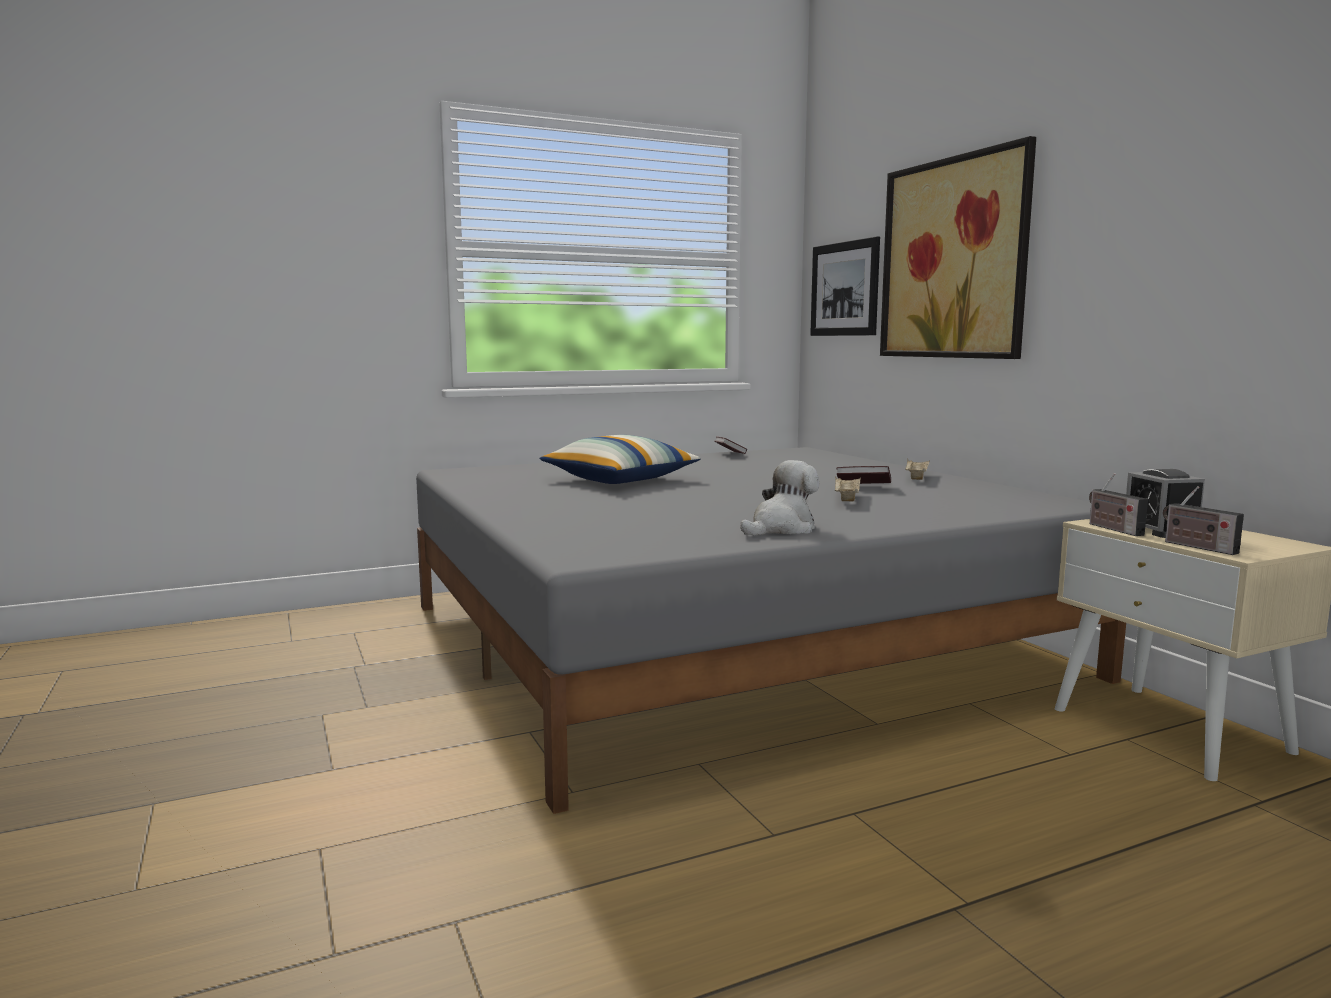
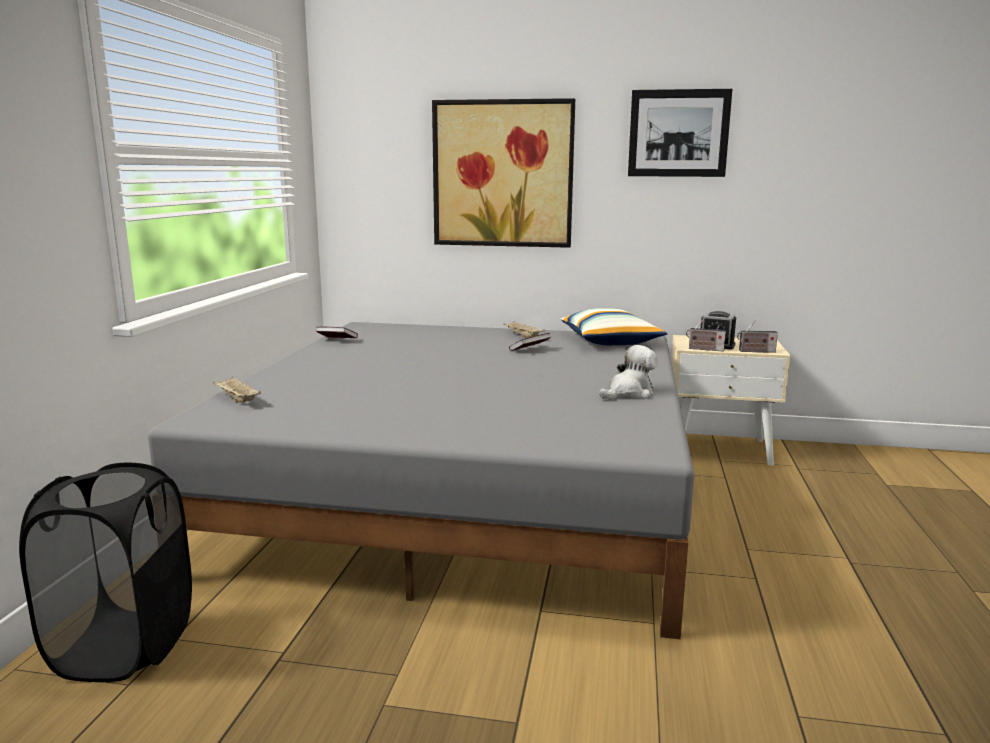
camera: 55 degrees left, 5 degrees up
(333, 625) = (124, 646): none -> black laundry basket
(620, 480) = (381, 385): pillow -> pillow (610, 341)
(781, 529) = (629, 393): plush toy -> plush toy turned 60 degrees clockwise
(844, 289) = (378, 188): picture -> picture (678, 133)
(846, 499) = (562, 362): beige tray -> beige tray (237, 399)

